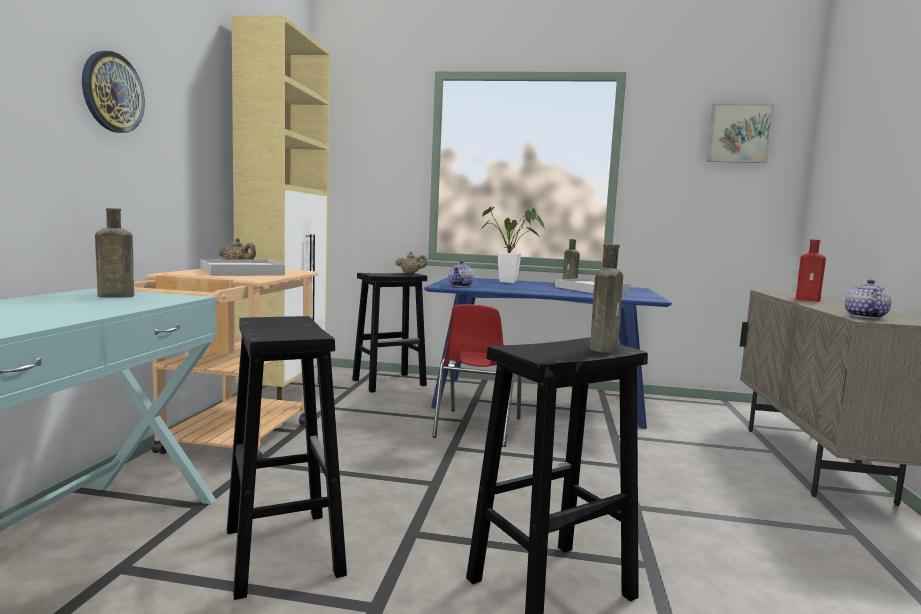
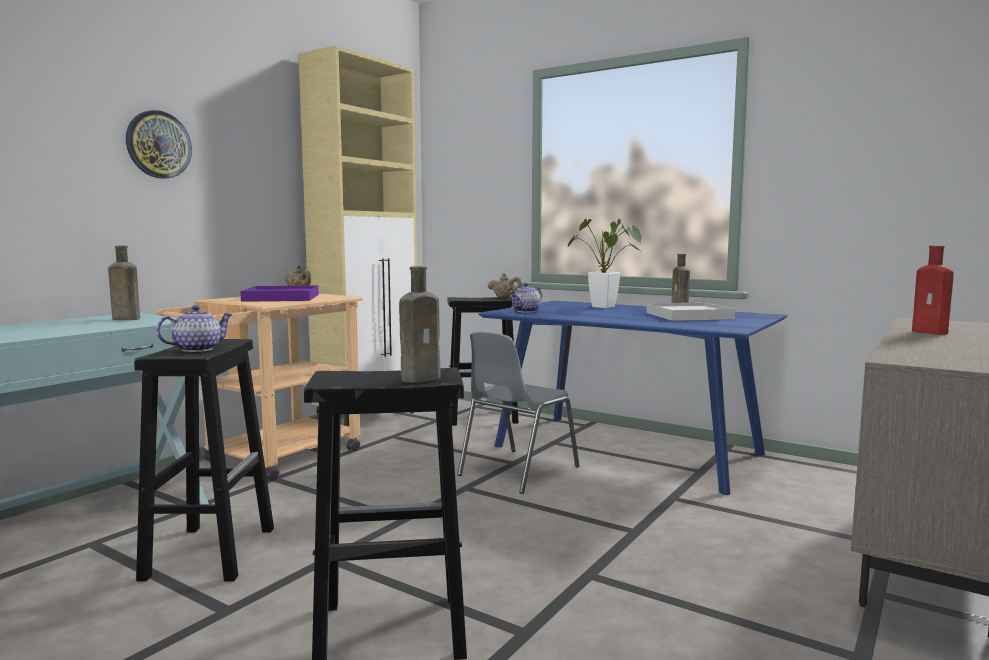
camera: 25 degrees right, 0 degrees up
(241, 272) = (281, 298): white tray -> purple tray
(476, 428) = (516, 471): red chair -> grey chair
(738, 134) = (911, 98): picture -> none
(864, 316) = (914, 356): teapot -> teapot (197, 349)

